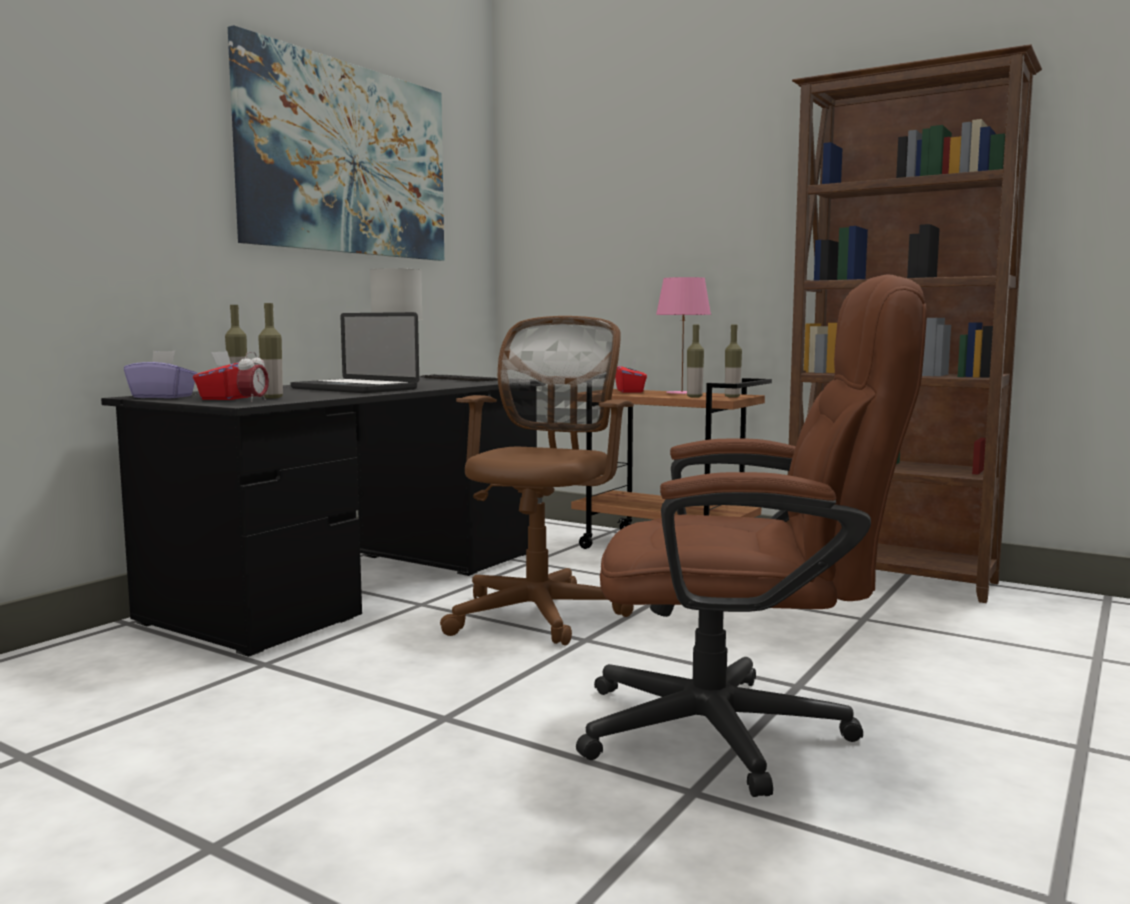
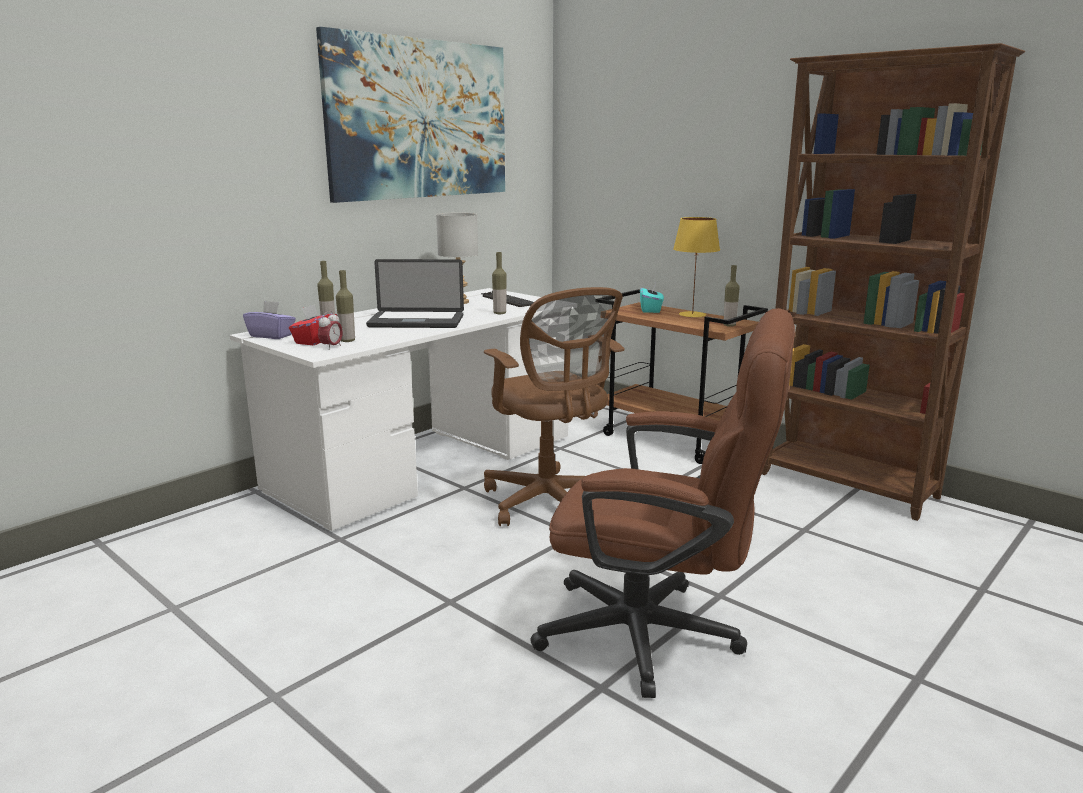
camera: 10 degrees right, 10 degrees up
(354, 389) = (416, 322): laptop -> laptop turned 45 degrees counterclockwise
(359, 583) = (425, 462): black desk -> white desk
(540, 613) = (550, 504): brown office chair -> brown office chair turned 120 degrees clockwise
(630, 391) = (651, 310): red tissue box -> turquoise tissue box
(681, 393) = (692, 314): pink table lamp -> yellow table lamp
(694, 397) = (697, 324): bottle -> bottle (499, 313)

